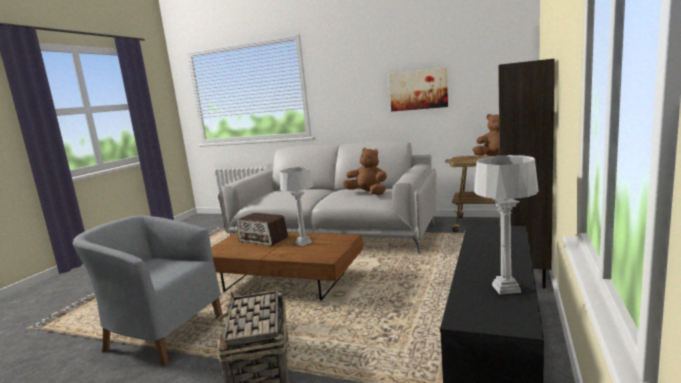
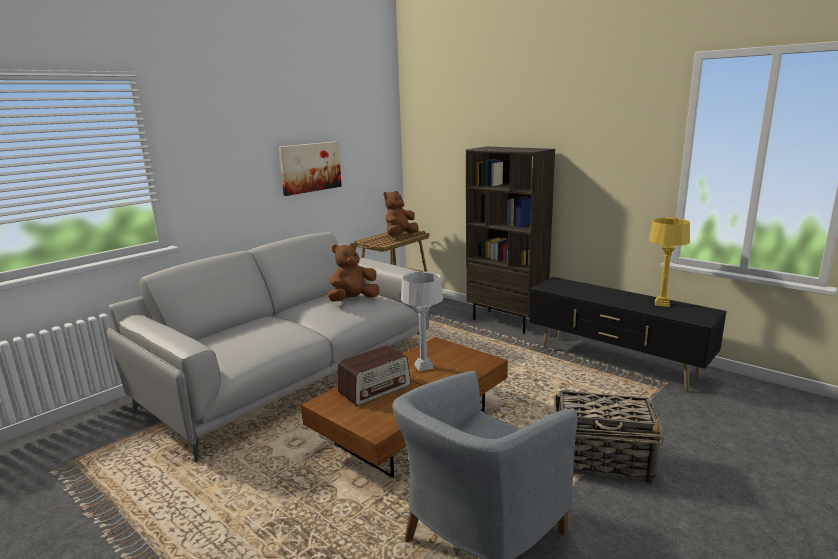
camera: 70 degrees left, 5 degrees up
(506, 288) = (662, 303): grey table lamp -> yellow table lamp

